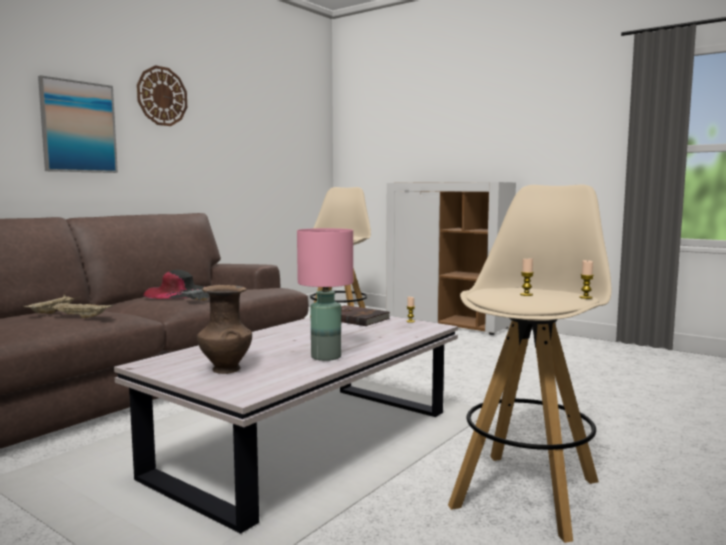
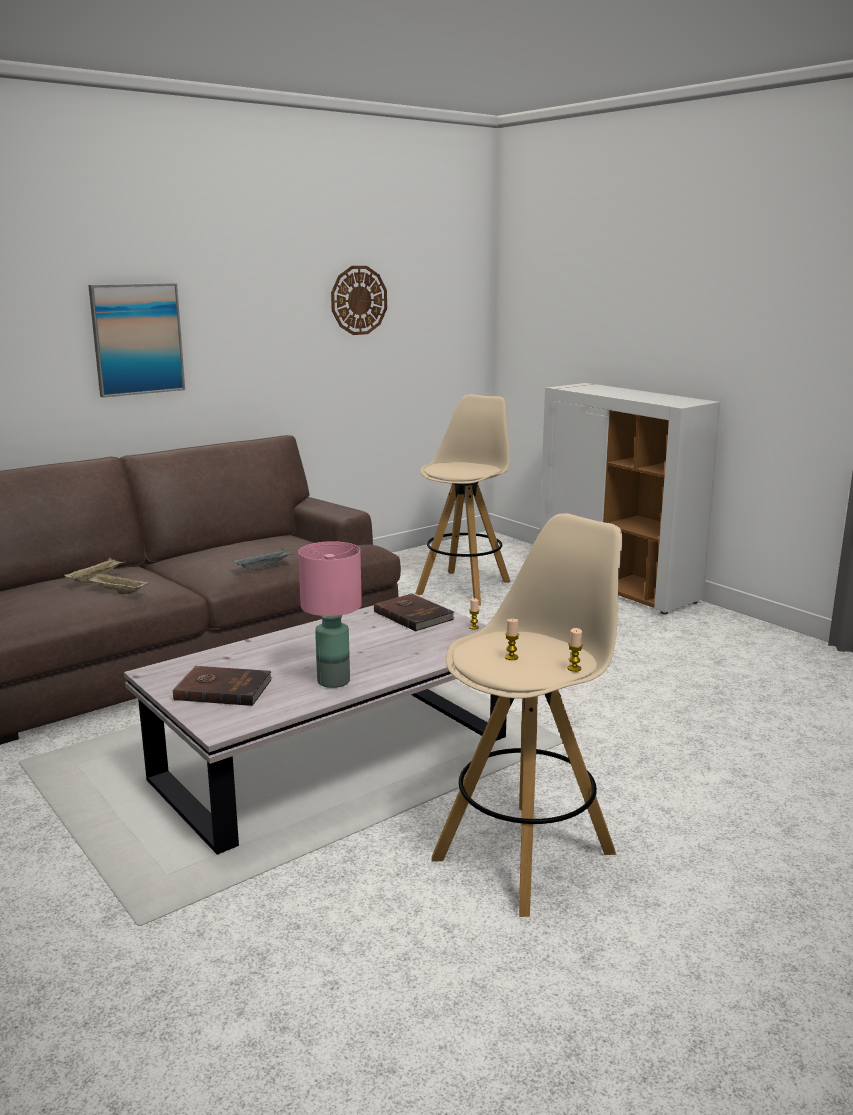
camera: 15 degrees right, 10 degrees up
(162, 96) = (241, 284): wall clock -> wall clock (358, 300)
(177, 293) = (238, 552): black hat -> none
(225, 369) = (223, 689): brown vase -> brown book

